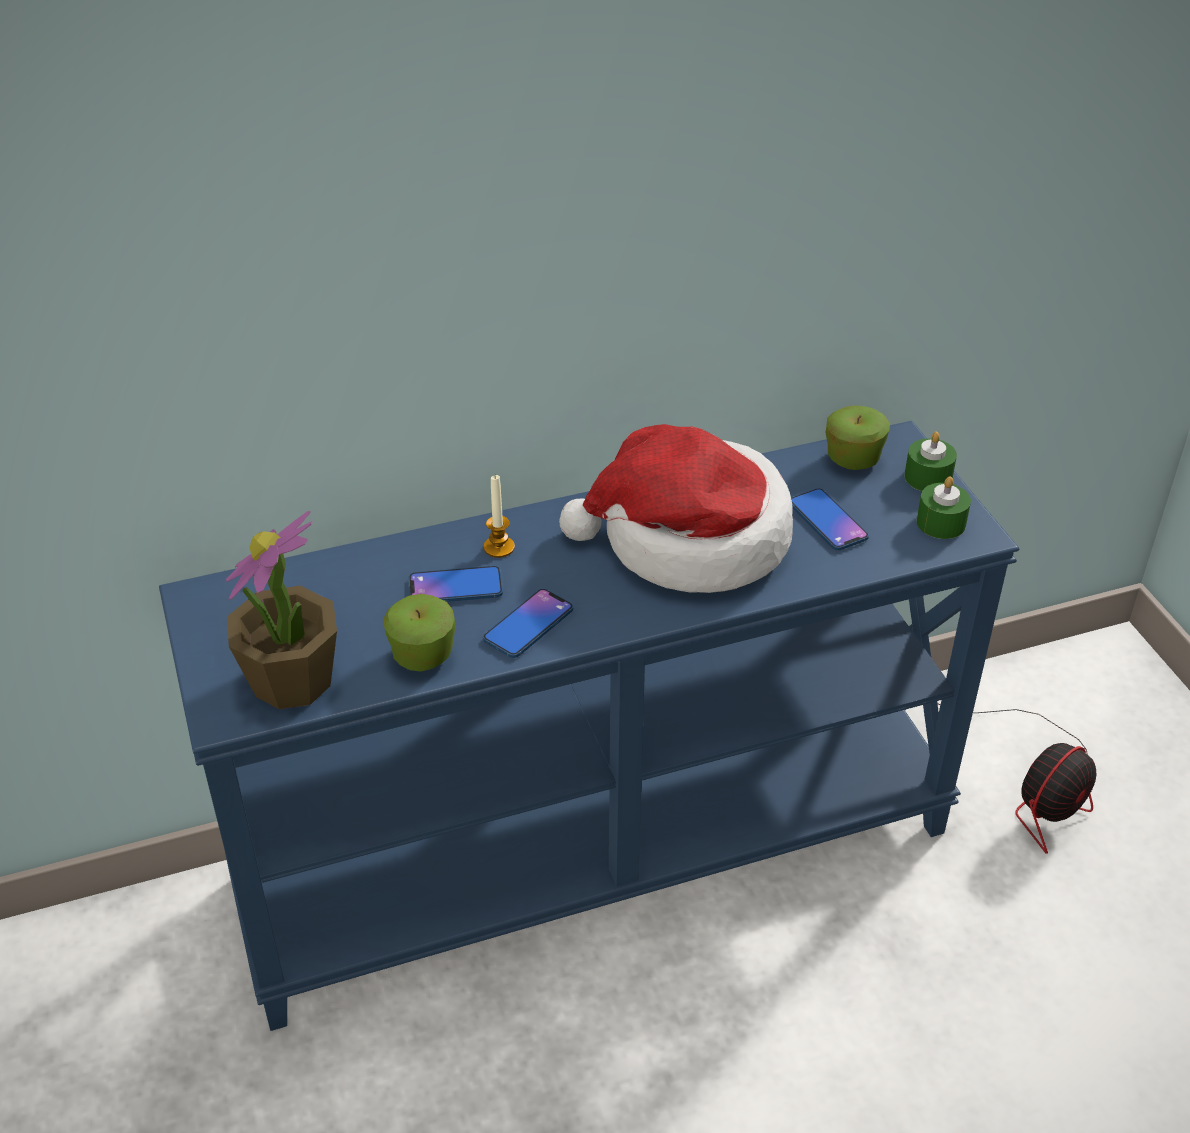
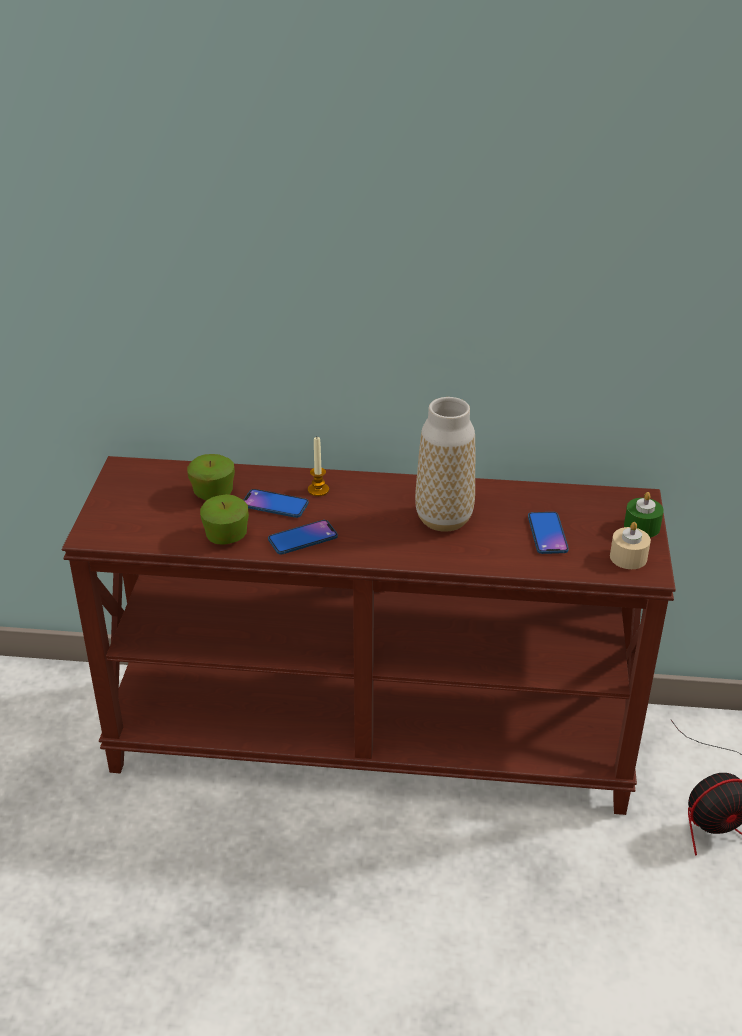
camera: 25 degrees right, 5 degrees down
(292, 681) = (142, 528): potted plant -> none
(595, 850) = (372, 739): blue console table -> brown console table
(689, 539) = (444, 519): hat -> vase
(853, 459) = (595, 502): apple -> apple (213, 494)
(941, 523) = (628, 557): green candle -> beige candle

